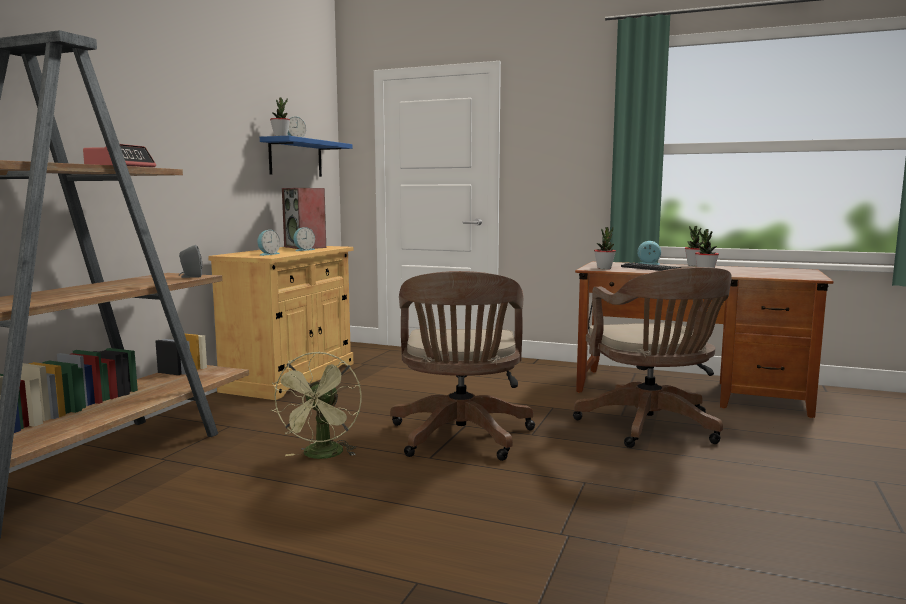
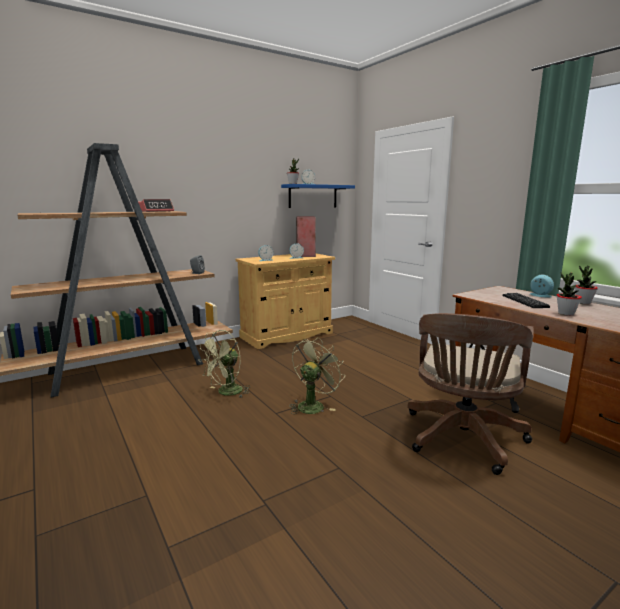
camera: 35 degrees right, 5 degrees up
(461, 438) = (313, 405): brown office chair -> green fan
(604, 268) = (481, 295): potted plant -> none

